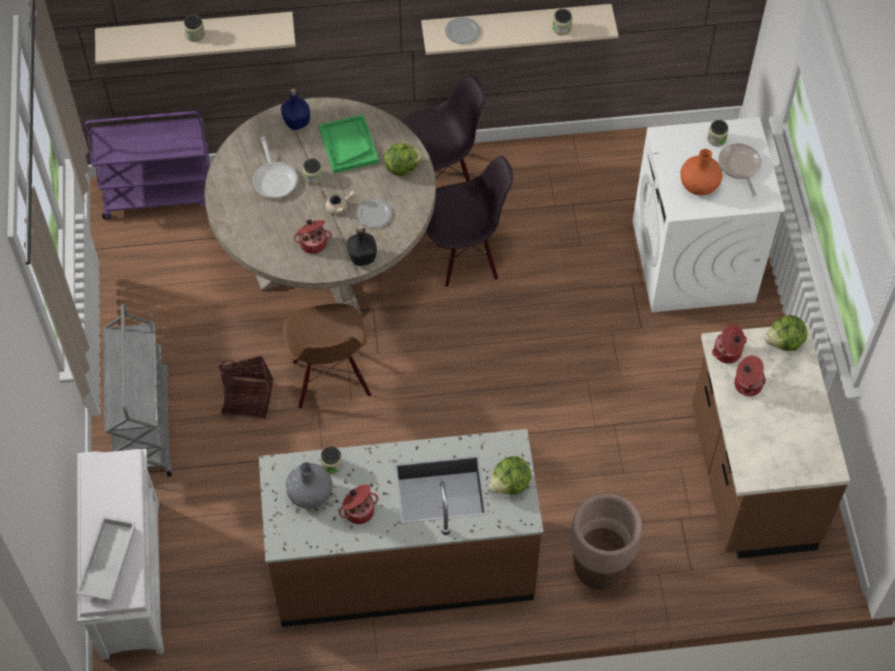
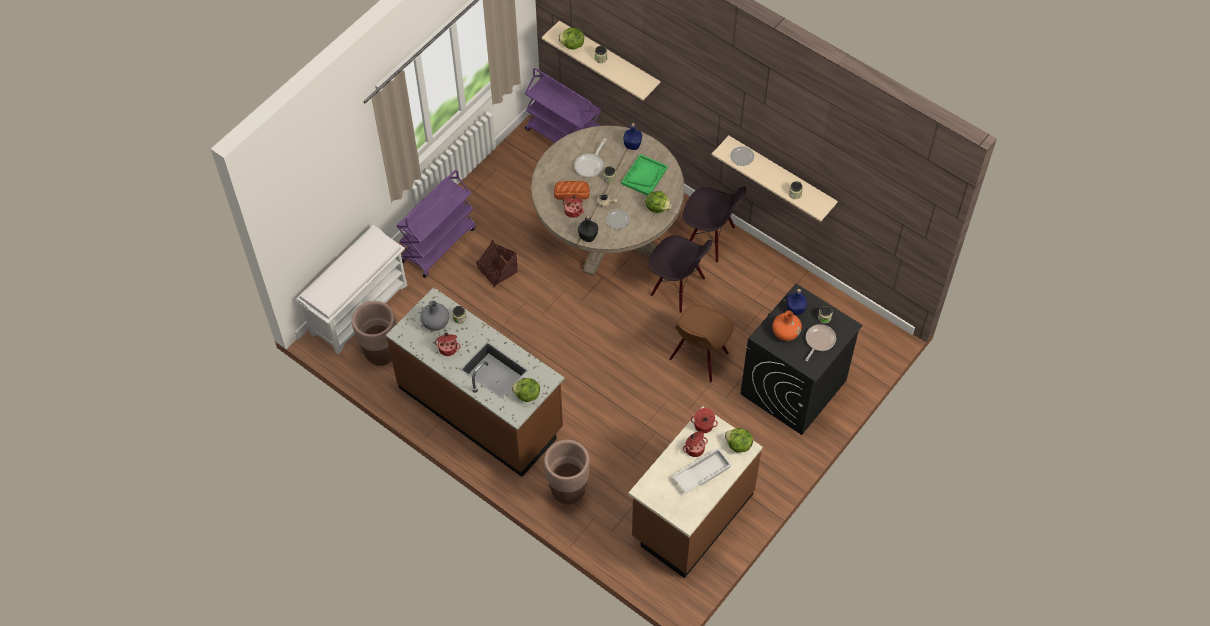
camera: 45 degrees right, 0 degrees up
(107, 561) = (333, 282): white tray -> white tray (701, 472)
(144, 44) = (572, 45): none -> lettuce
(144, 424) = (439, 244): grey cart -> purple cart
(215, 606) = (381, 353): none -> brown planter
(288, 225) = (571, 192): none -> bread
(330, 379) = (544, 294): brown chair -> brown chair (699, 357)
(680, 154) = (795, 310): none -> blue bottle
(693, 262) = (793, 388): white washing machine -> black washing machine

